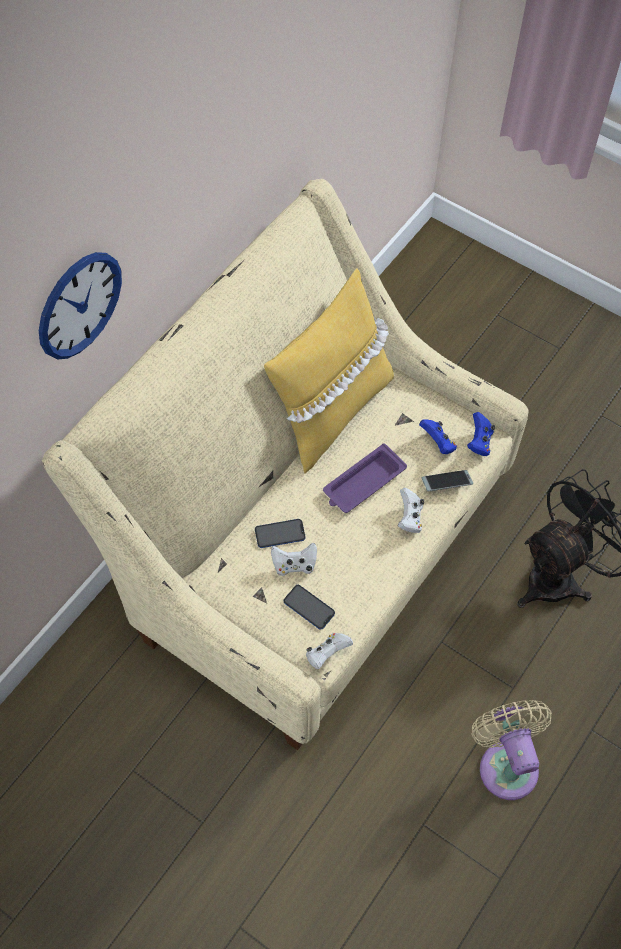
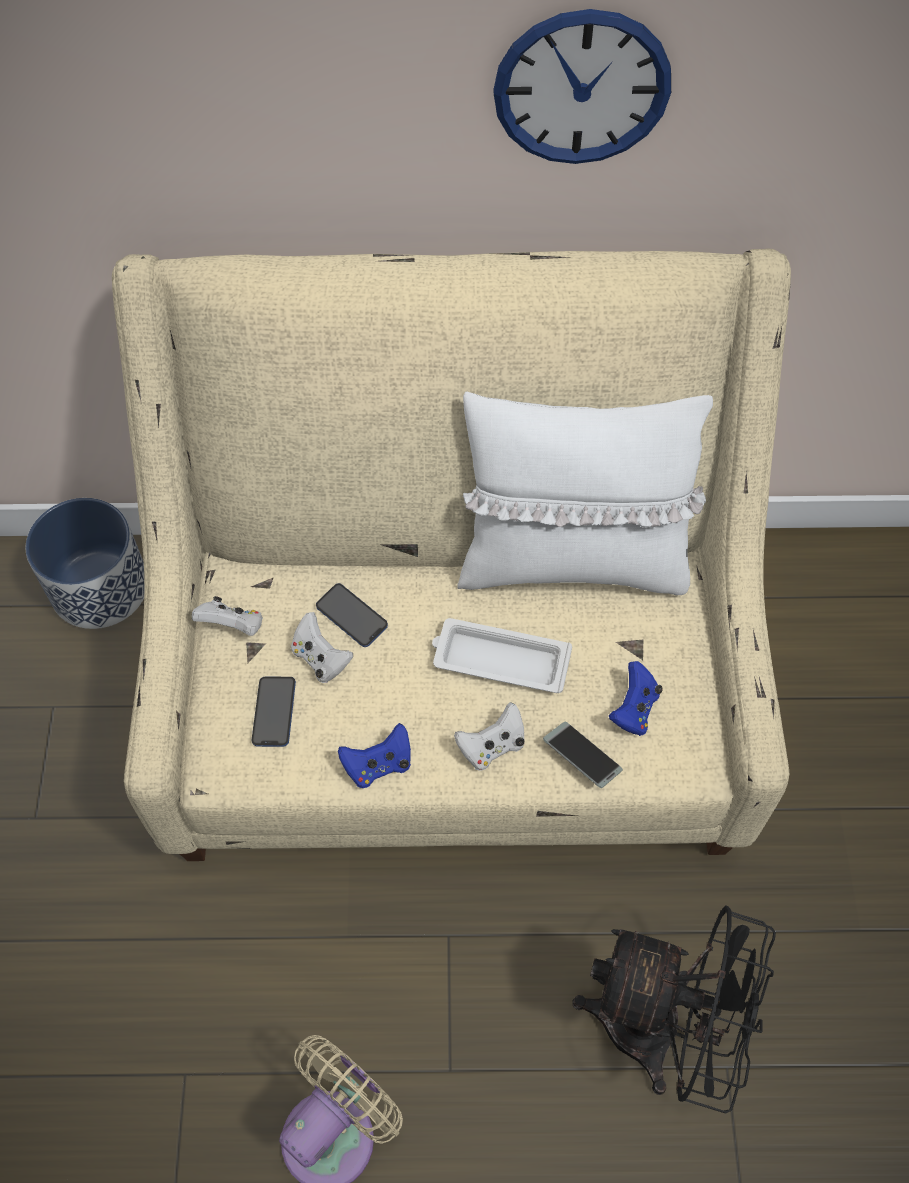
camera: 55 degrees right, 0 degrees up
(68, 694) = (100, 587): none -> planter
(79, 305) = (245, 92): wall clock -> wall clock (582, 88)
(327, 654) = (223, 774): white game controller -> white game controller (233, 626)
(331, 412) = (571, 560): yellow pillow -> white pillow
(363, 483) = (499, 660): purple tray -> white tray
(479, 442) = (681, 759): blue game controller -> blue game controller (378, 765)

